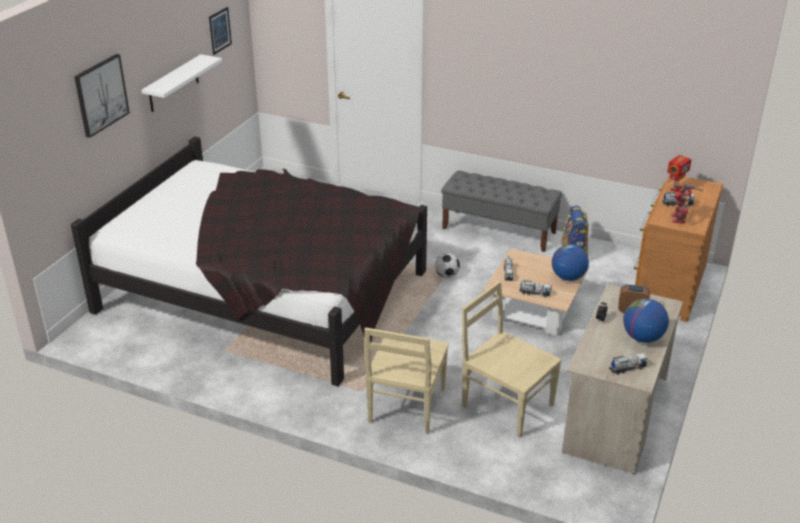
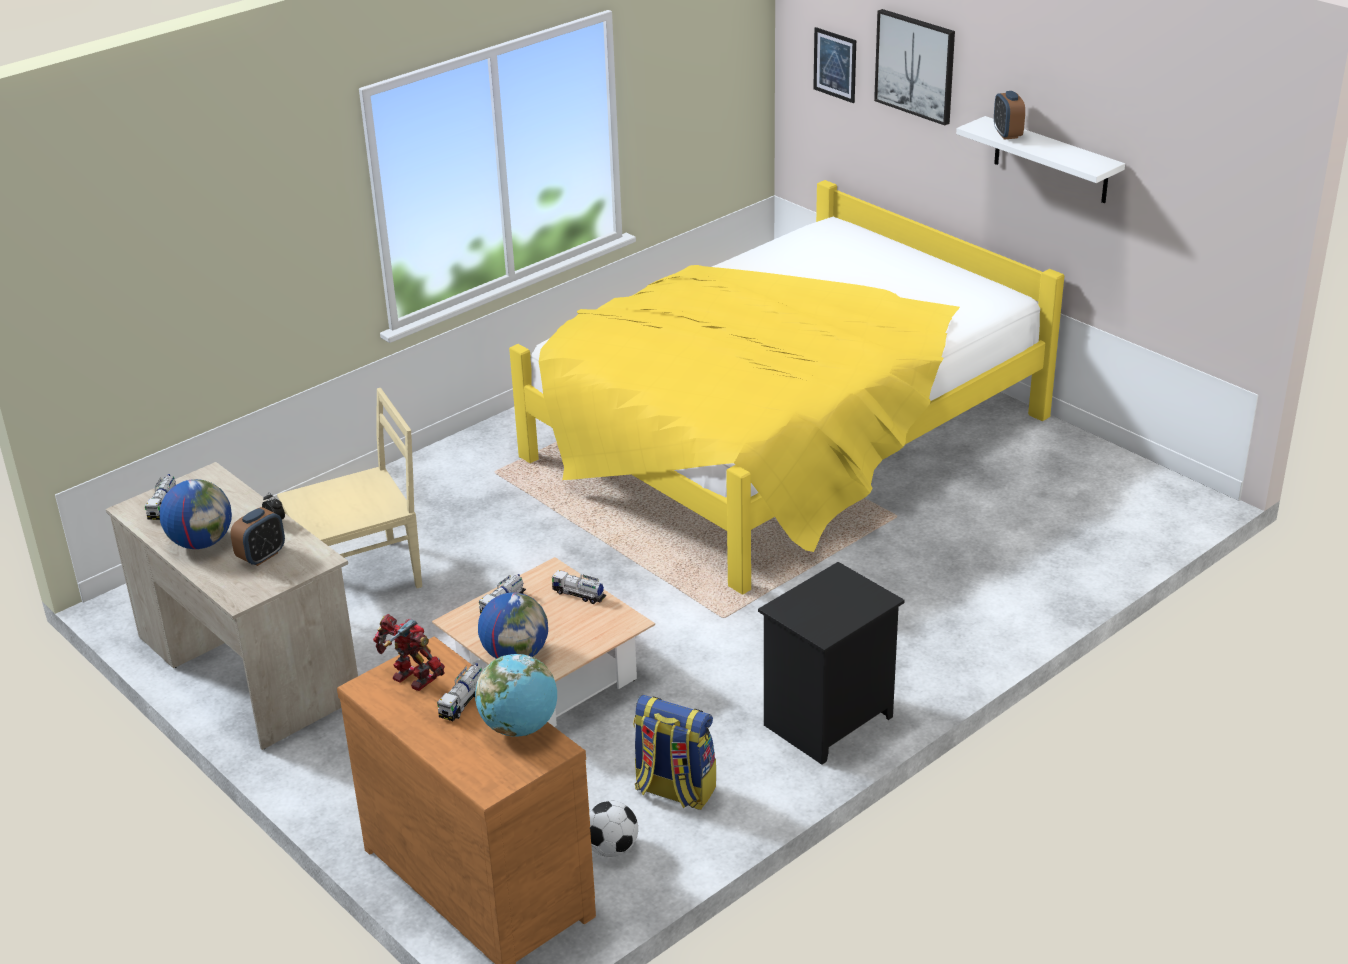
camera: 115 degrees right, 0 degrees up
(170, 81) = (1007, 134): none -> alarm clock
(220, 30) = (1187, 162): picture -> picture (835, 65)
(265, 291) = (786, 439): black bed -> yellow bed
(406, 407) = (433, 498): beige chair -> none
(447, 275) = (713, 614): football -> football (612, 849)
(499, 230) = (828, 723): grey bench -> black nightstand
(675, 188) = (519, 727): toy robot -> globe

